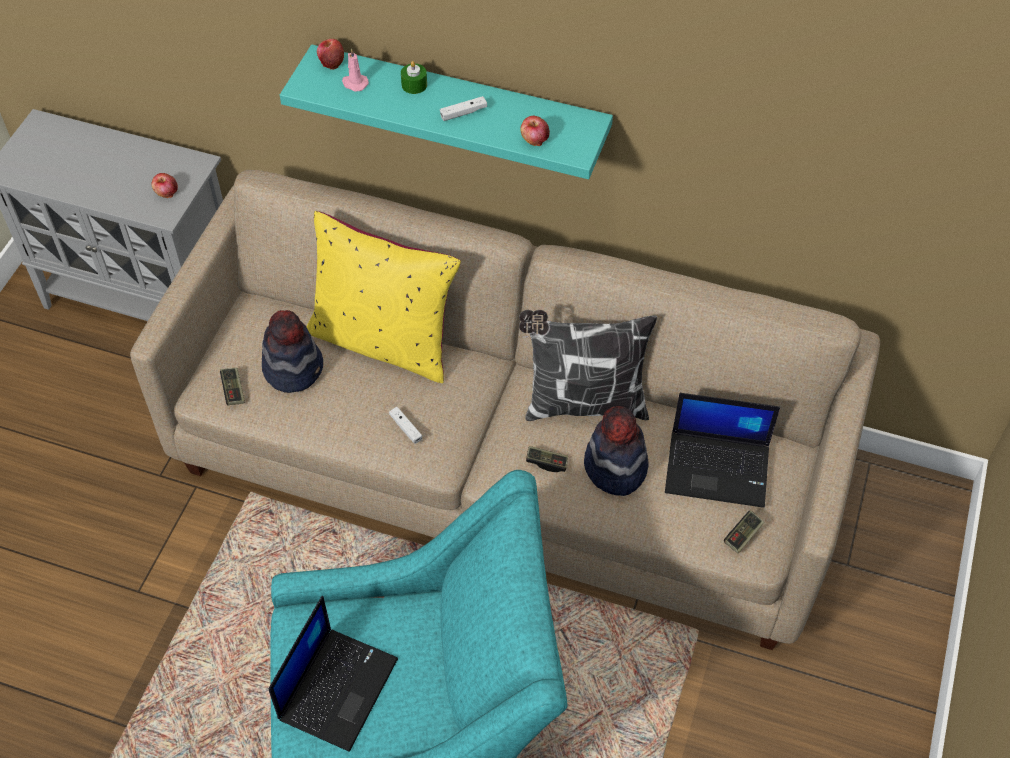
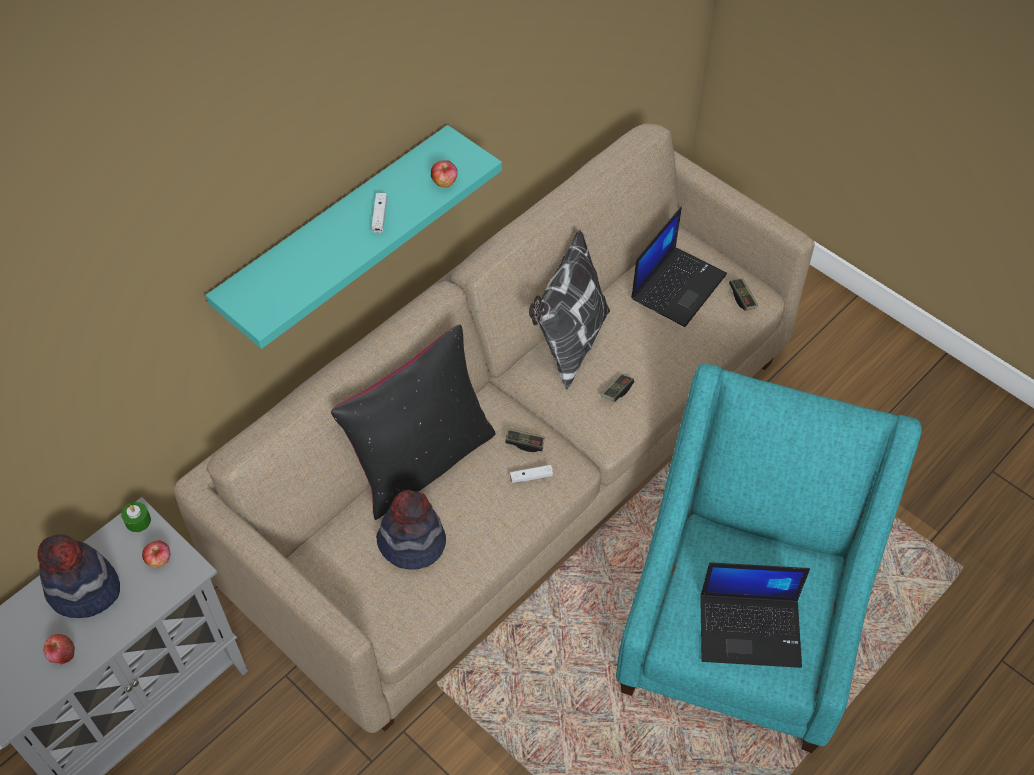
camera: 65 degrees left, 0 degrees up
(233, 390) = (404, 605): game controller -> game controller (524, 443)
(331, 62) = (244, 287): apple -> apple (62, 654)
(337, 687) = (751, 629): laptop -> laptop turned 135 degrees clockwise
(354, 83) = (286, 279): pink candle -> none
(384, 340) = (421, 461): yellow pillow -> black pillow
(414, 85) = (319, 237): green candle -> green candle (138, 521)
(615, 467) = (644, 349): hat -> hat (84, 590)

